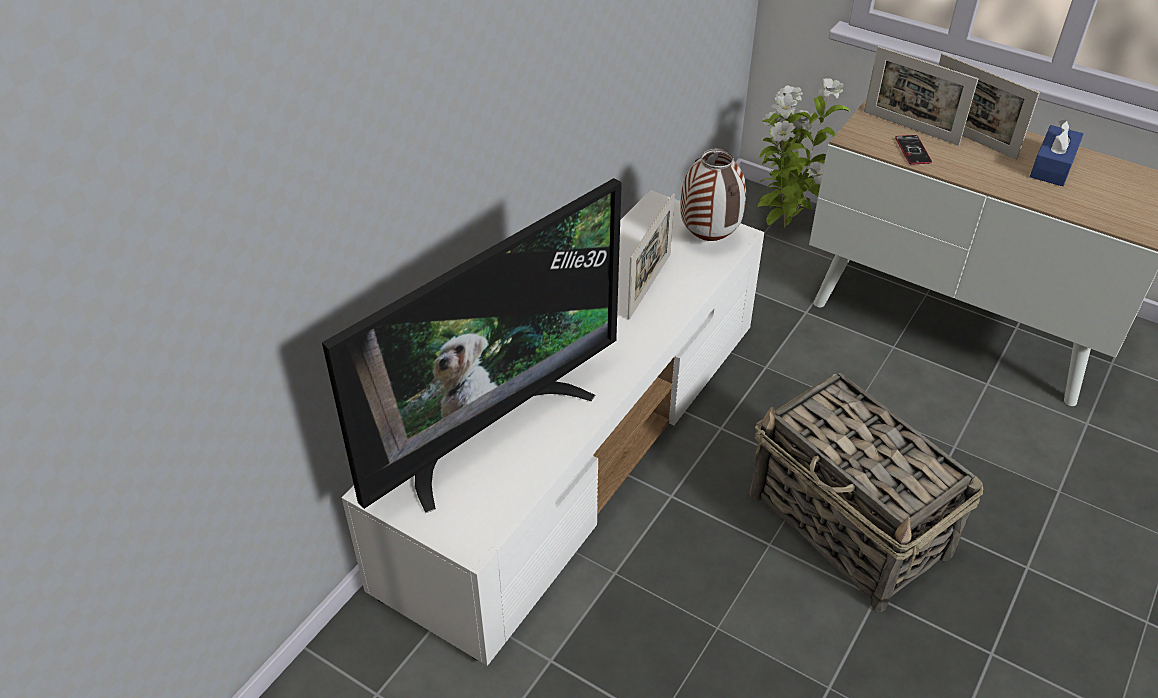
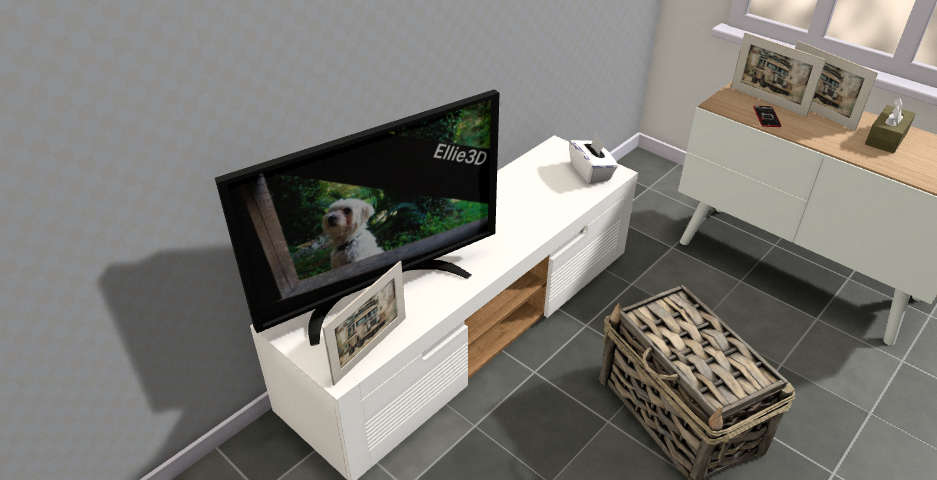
camera: 10 degrees right, 5 degrees down
(649, 286) = (536, 201): picture frame -> picture frame (370, 350)
(707, 238) = (591, 172): vase -> white tissue box
(782, 226) = (665, 184): potted plant -> none
(1052, 166) = (886, 138): blue tissue box -> brown tissue box

